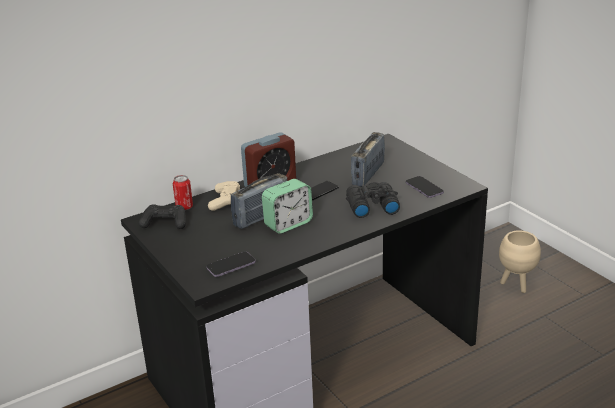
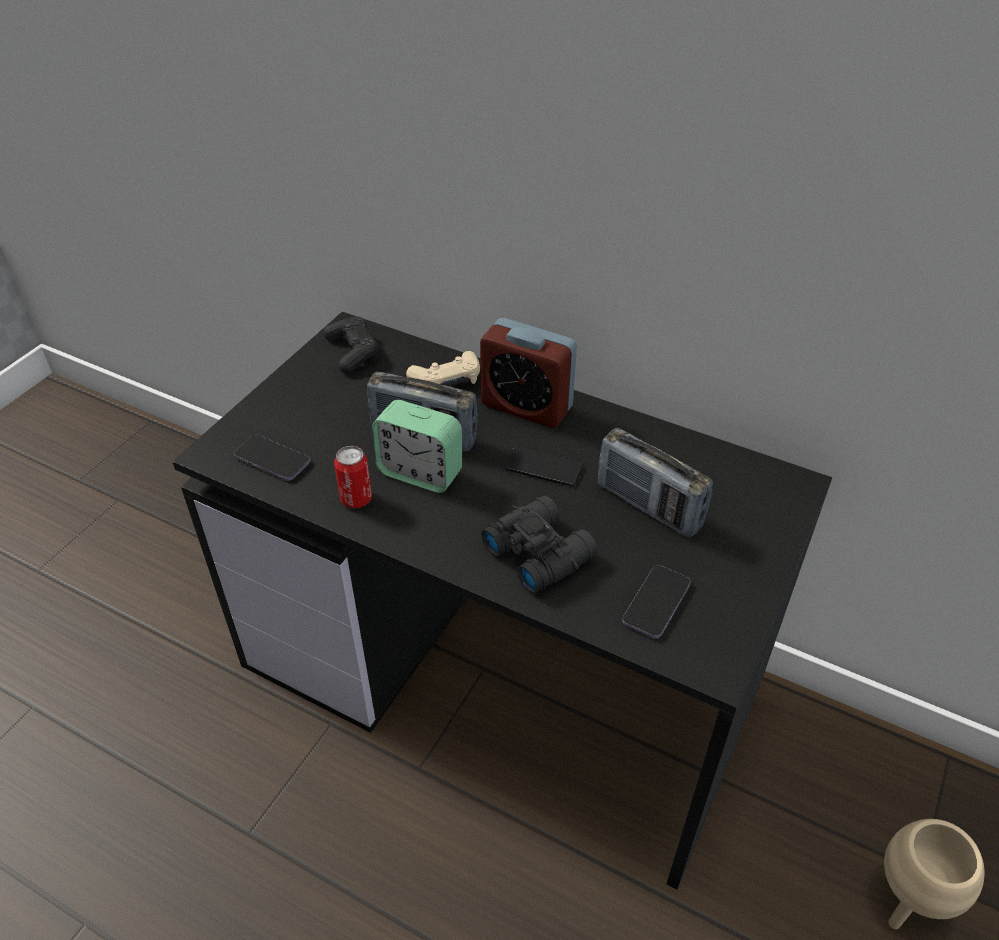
camera: 60 degrees right, 15 degrees up
(184, 207) = (405, 350): can -> can (356, 499)
(368, 174) = (648, 506): radio -> radio turned 135 degrees counterclockwise

